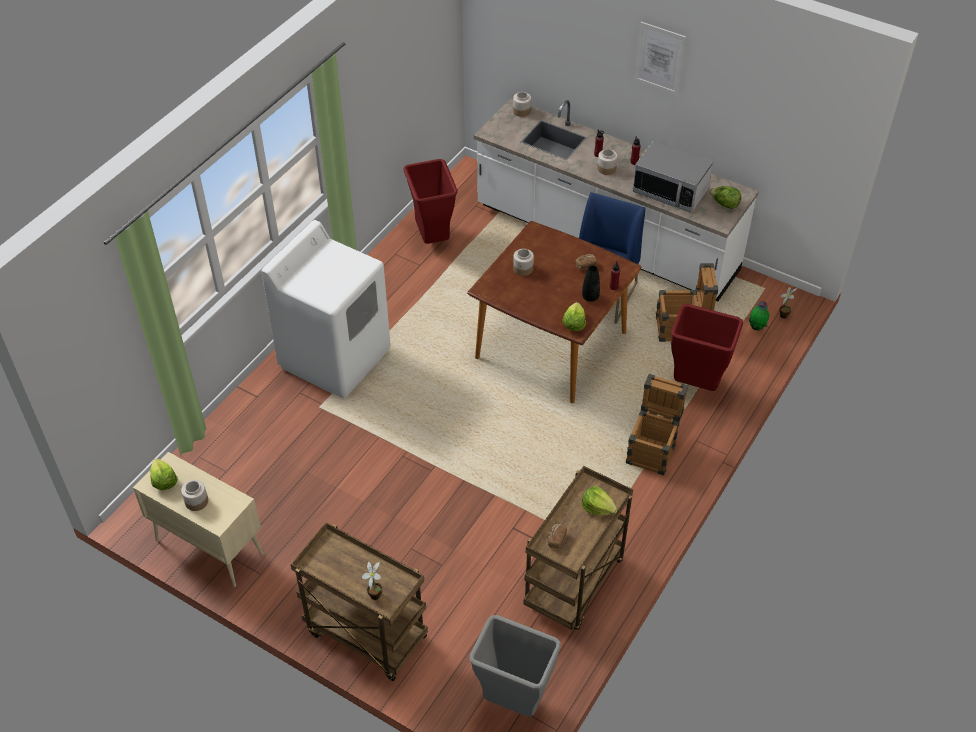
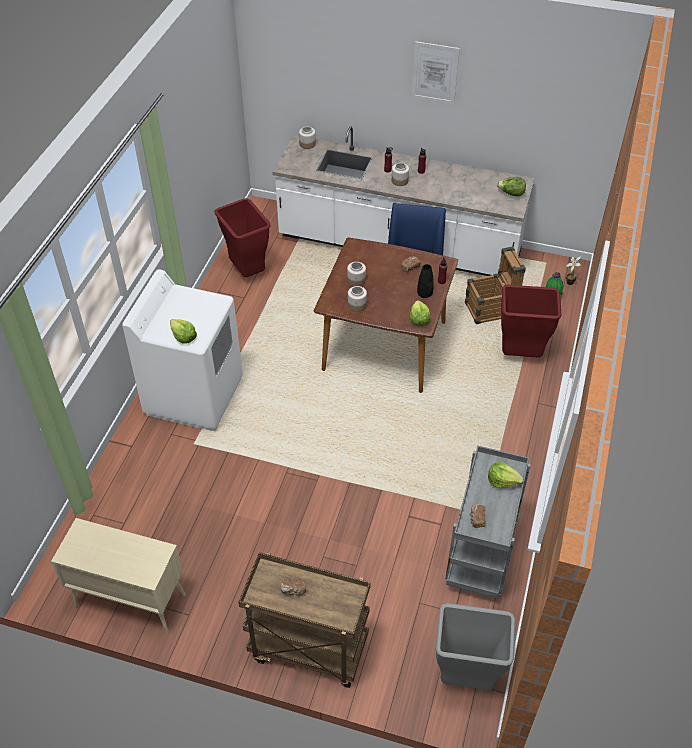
camera: 15 degrees left, 0 degrees up
(163, 481) = (80, 548): lettuce -> lettuce (183, 337)
(196, 502) = (120, 561): jar -> jar (357, 305)
(348, 566) = (293, 590): none -> bread
(375, 593) = (328, 611): potted plant -> none
(574, 585) = (481, 556): brown cart -> grey cart
(653, 449) = (504, 419): crate -> none
(670, 191) = (461, 191): microwave -> none

